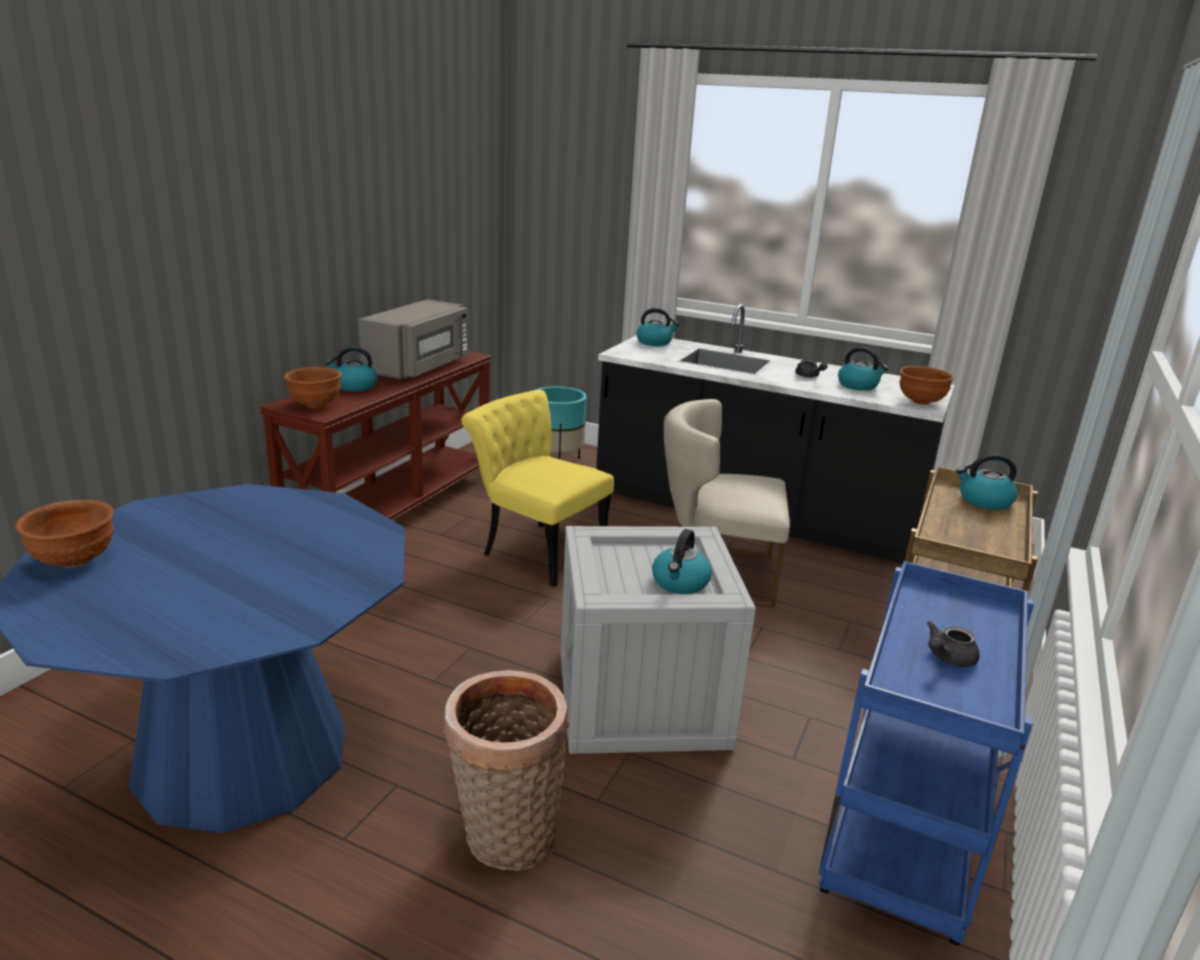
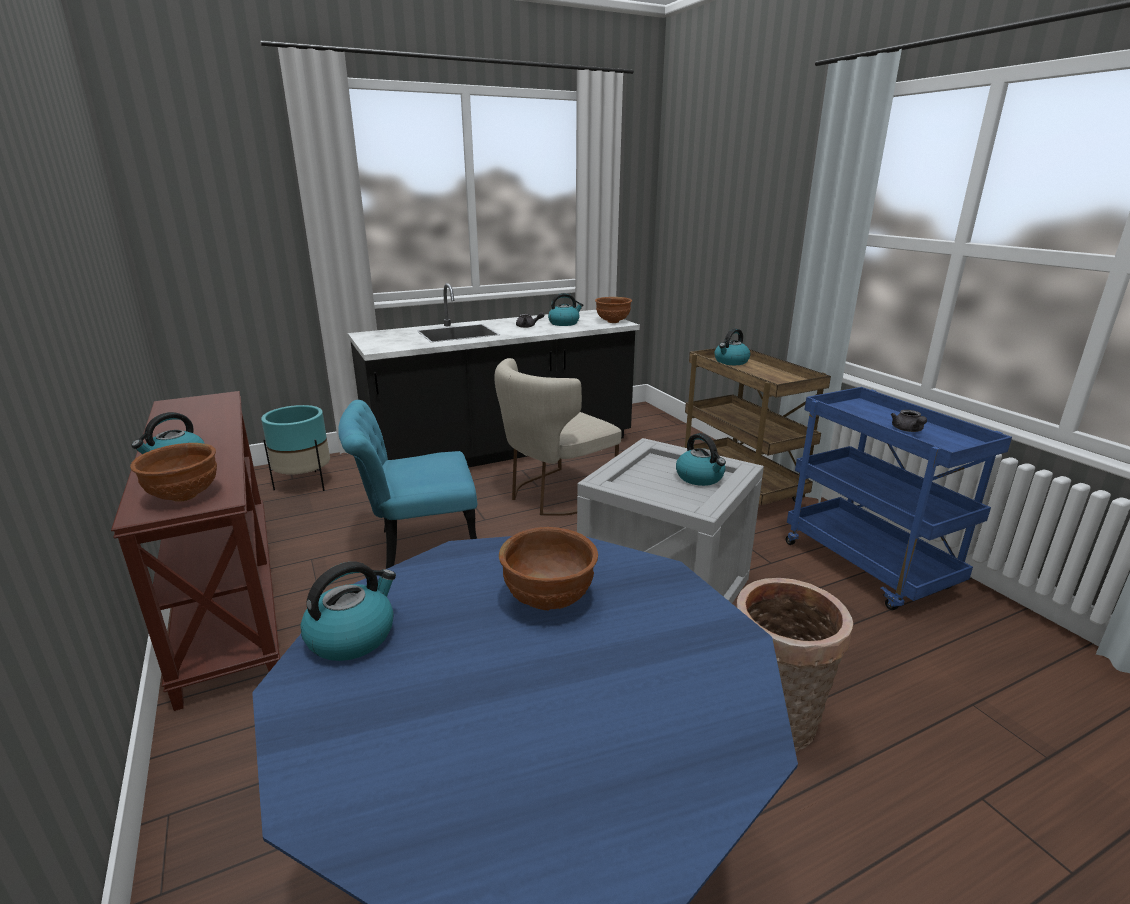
camera: 50 degrees left, 0 degrees up
(74, 561) = (394, 796): brown bowl -> brown bowl (549, 600)
(419, 367) = (197, 423): grey microwave -> none
(536, 549) = (417, 548): yellow chair -> turquoise chair
(654, 342) = (378, 335): kettle -> kettle (352, 636)

